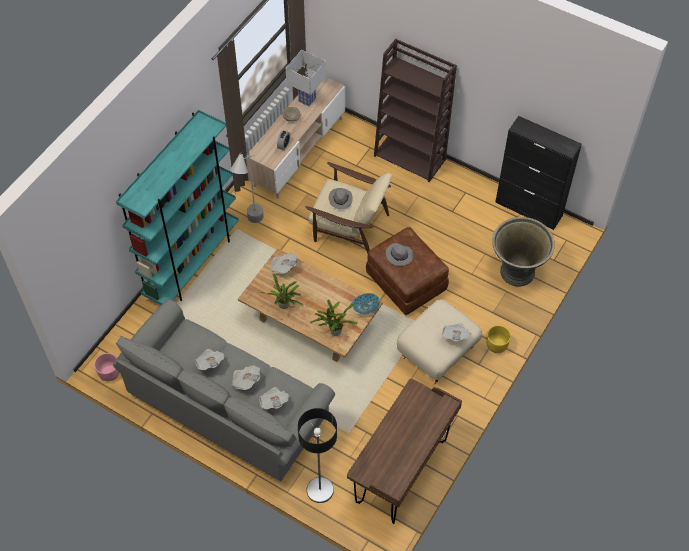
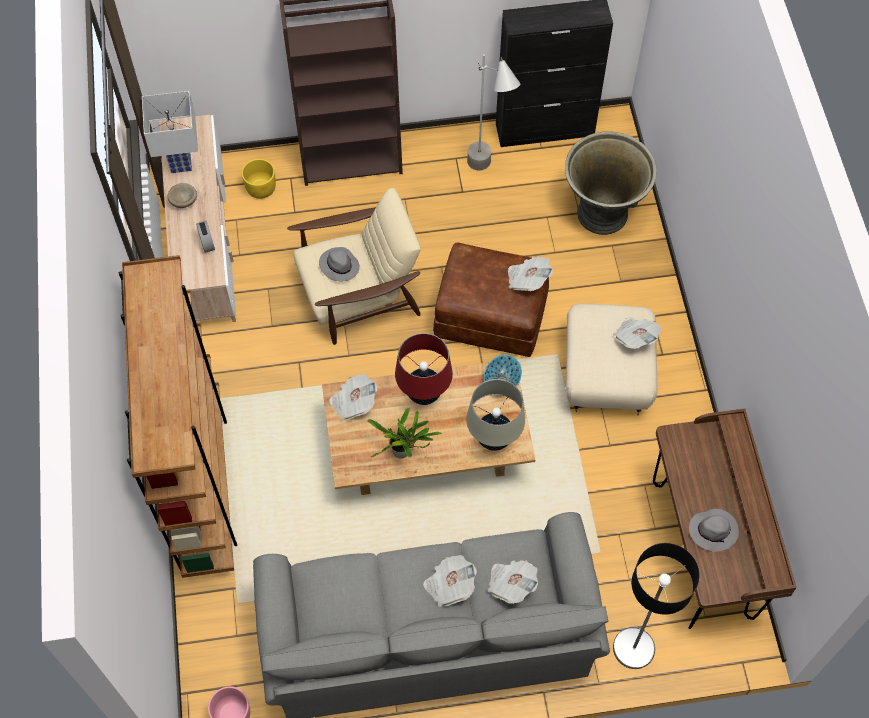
camera: 40 degrees left, 5 degrees up
(192, 263) = (203, 485): turquoise bookcase -> brown bookcase
(210, 363) = (383, 597): newspaper -> newspaper (527, 280)
(251, 227) = (237, 382): grey floor lamp -> grey floor lamp (488, 175)
(321, 286) = (424, 393): none -> red table lamp
(334, 331) = (494, 438): potted plant -> beige table lamp
(399, 255) = (481, 286): grey hat -> grey hat (714, 530)
(496, 345) = (661, 317): yellow planter -> yellow planter (261, 188)

